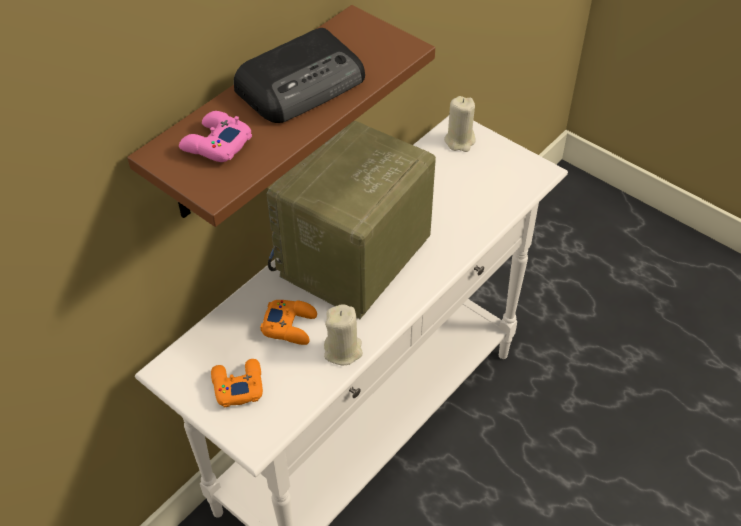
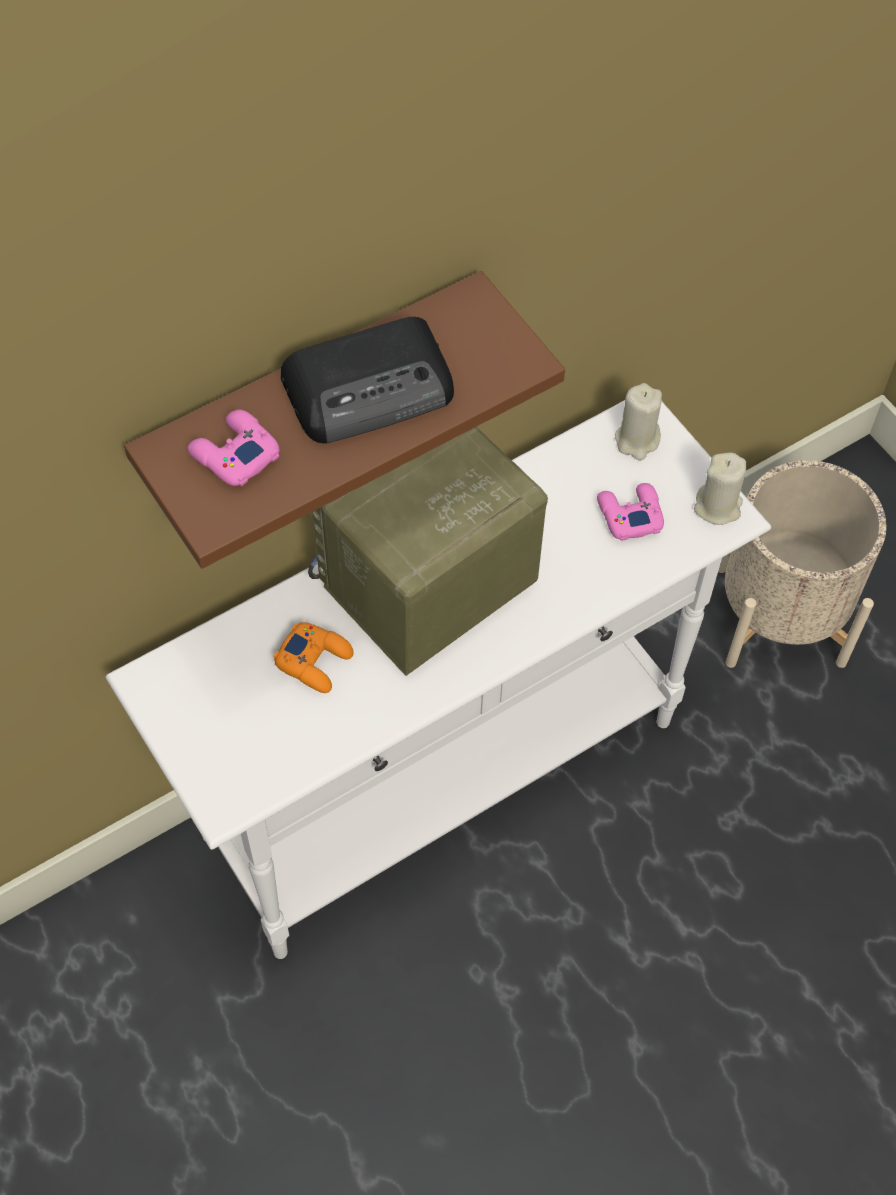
camera: 15 degrees right, 10 degrees up
(237, 385) = (224, 725): orange game controller -> none
(343, 350) = (370, 714): beige candle -> beige candle (718, 506)
(473, 184) = (629, 515): none -> pink game controller
(550, 273) = (780, 615): none -> beige planter

